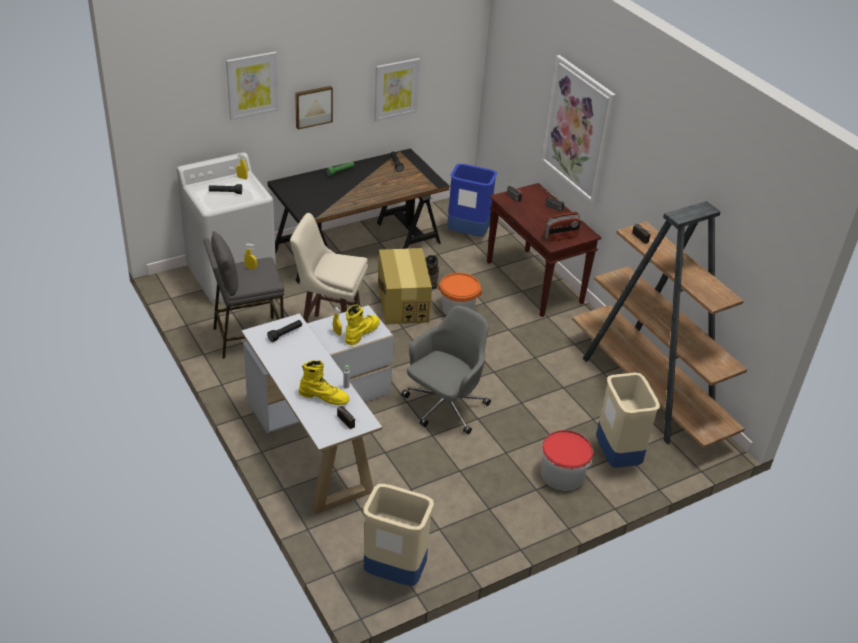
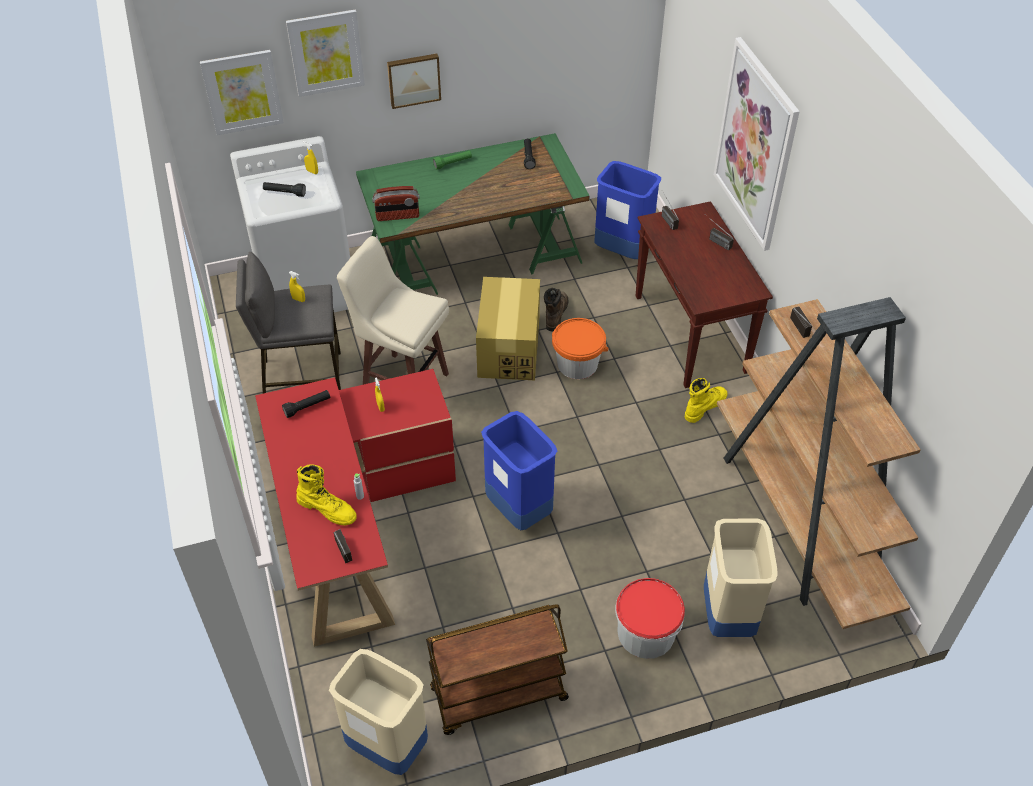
camera: 15 degrees right, 10 degrees up
(320, 430) = (353, 524): white desk -> red desk
(357, 246) = (474, 257): black desk -> green desk
(361, 333) = (411, 410): yellow boot -> yellow boot (704, 406)
(396, 89) = (532, 58): picture -> picture (242, 92)
(444, 407) = (519, 510): grey office chair -> blue trash can
(467, 528) = (498, 695): none -> brown cart
(561, 237) = (716, 292): radio -> radio (397, 216)

